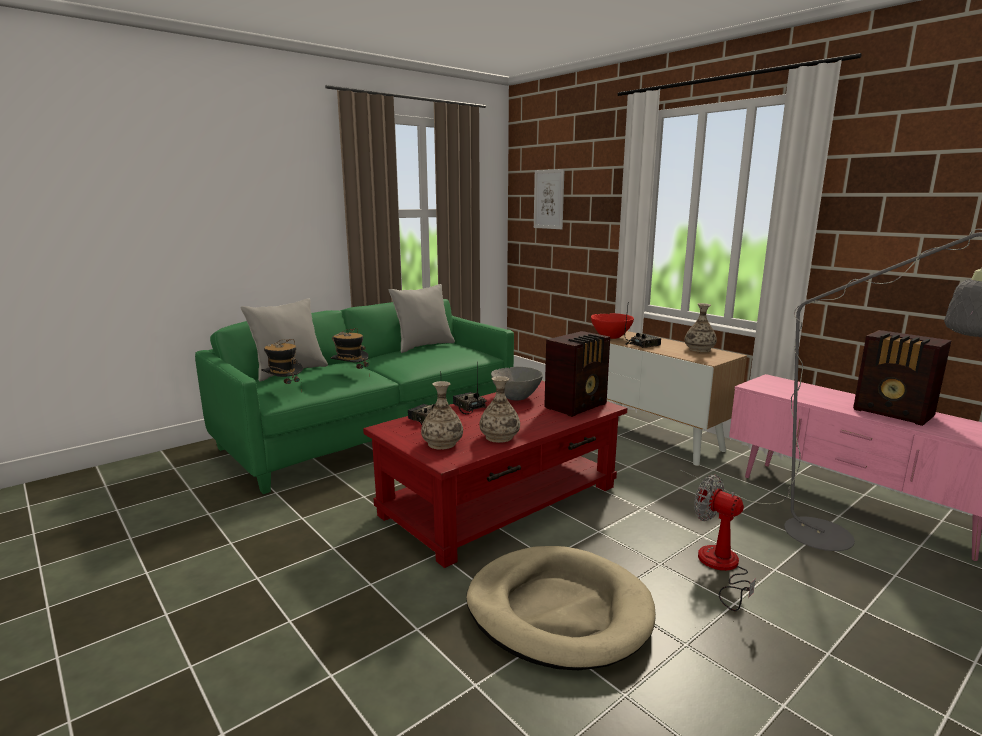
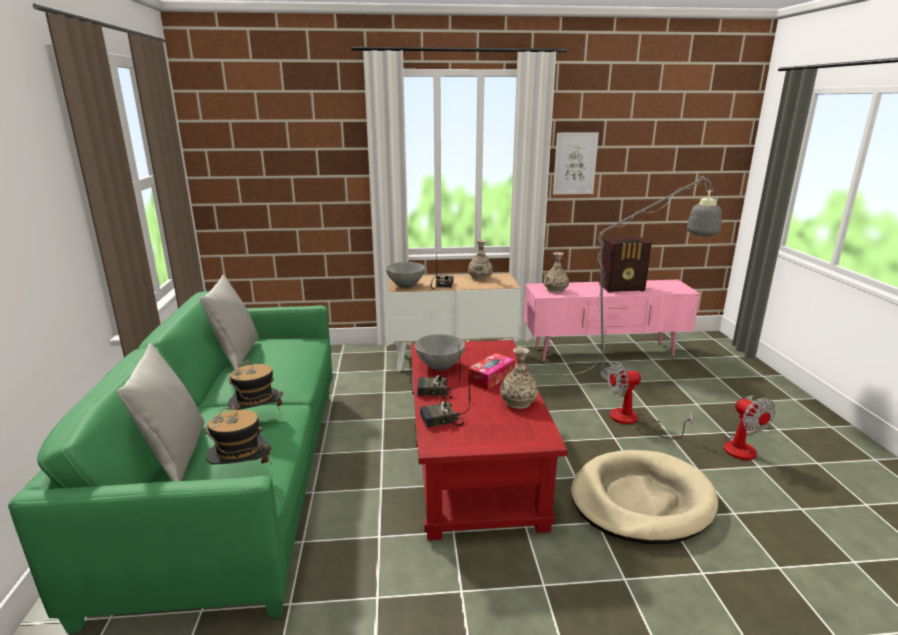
camera: 55 degrees left, 5 degrees up
(442, 443) = (506, 430): vase -> vase (555, 289)
(529, 418) = (491, 377): none -> tissue box
(549, 199) = (256, 153): picture -> picture (575, 163)
(577, 406) = (489, 353): radio -> none
(611, 337) = (405, 286): red bowl -> grey bowl
(815, 677) = (741, 445): none -> fan

